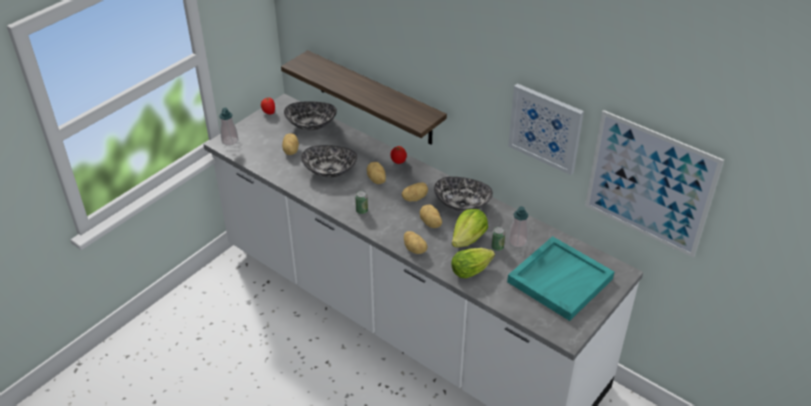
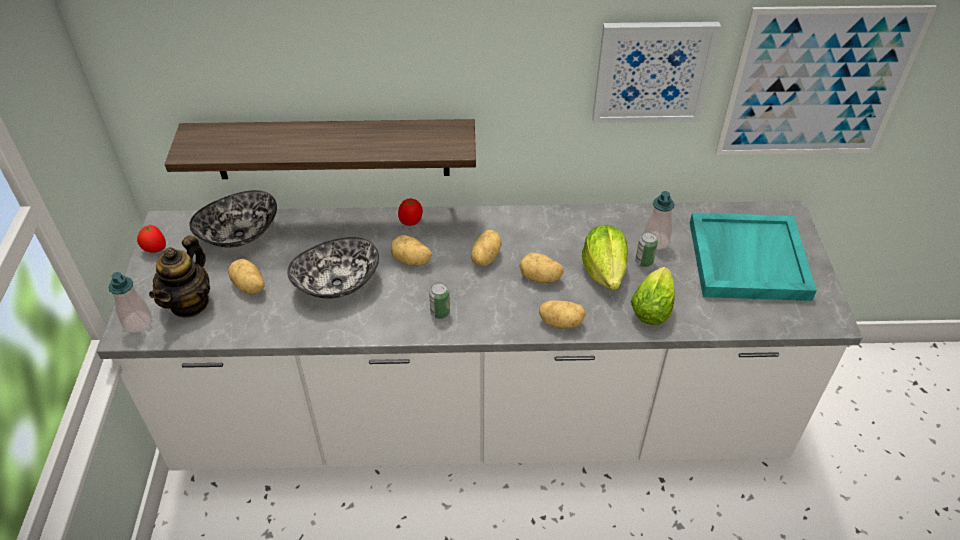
camera: 40 degrees left, 5 degrees up
(258, 144) = (189, 303): none -> teapot
(462, 204) = (547, 232): bowl -> none

